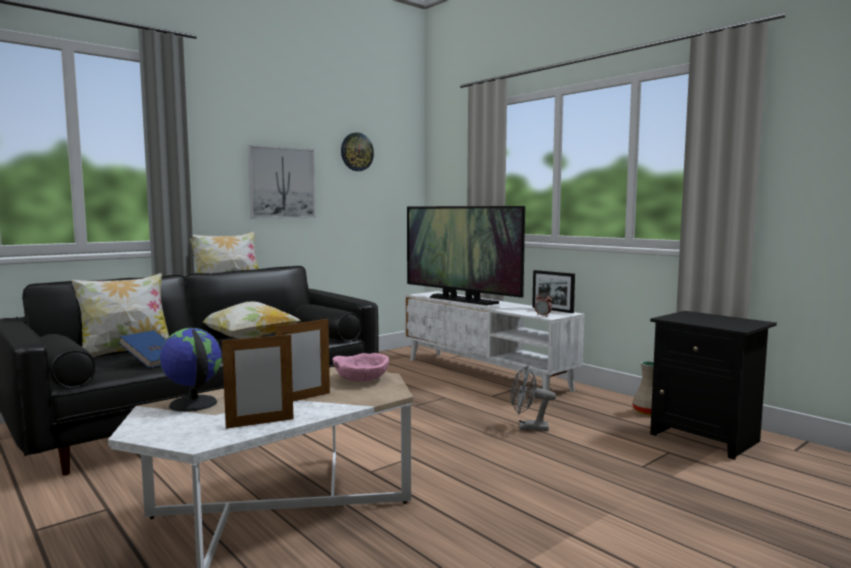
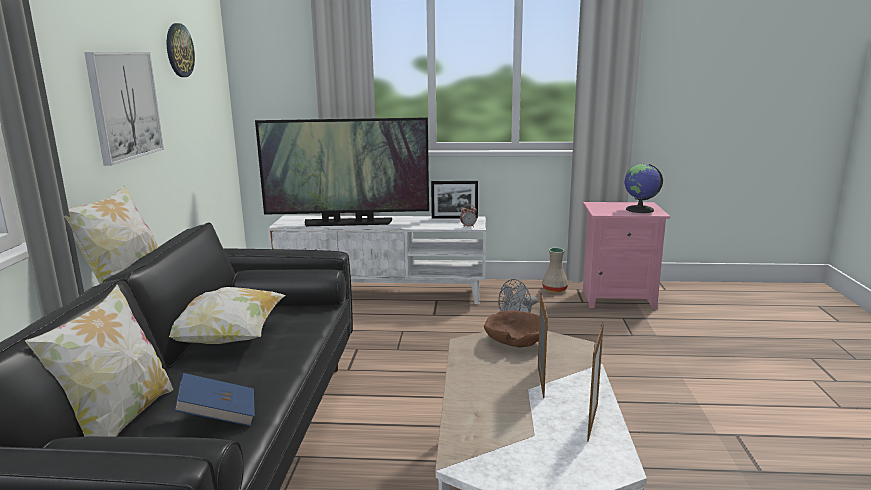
camera: 45 degrees left, 10 degrees up
(192, 404) = (480, 437): globe -> globe (640, 210)
(361, 379) = (514, 341): pink bowl -> brown bowl
(706, 437) = (617, 298): black nightstand -> pink nightstand

